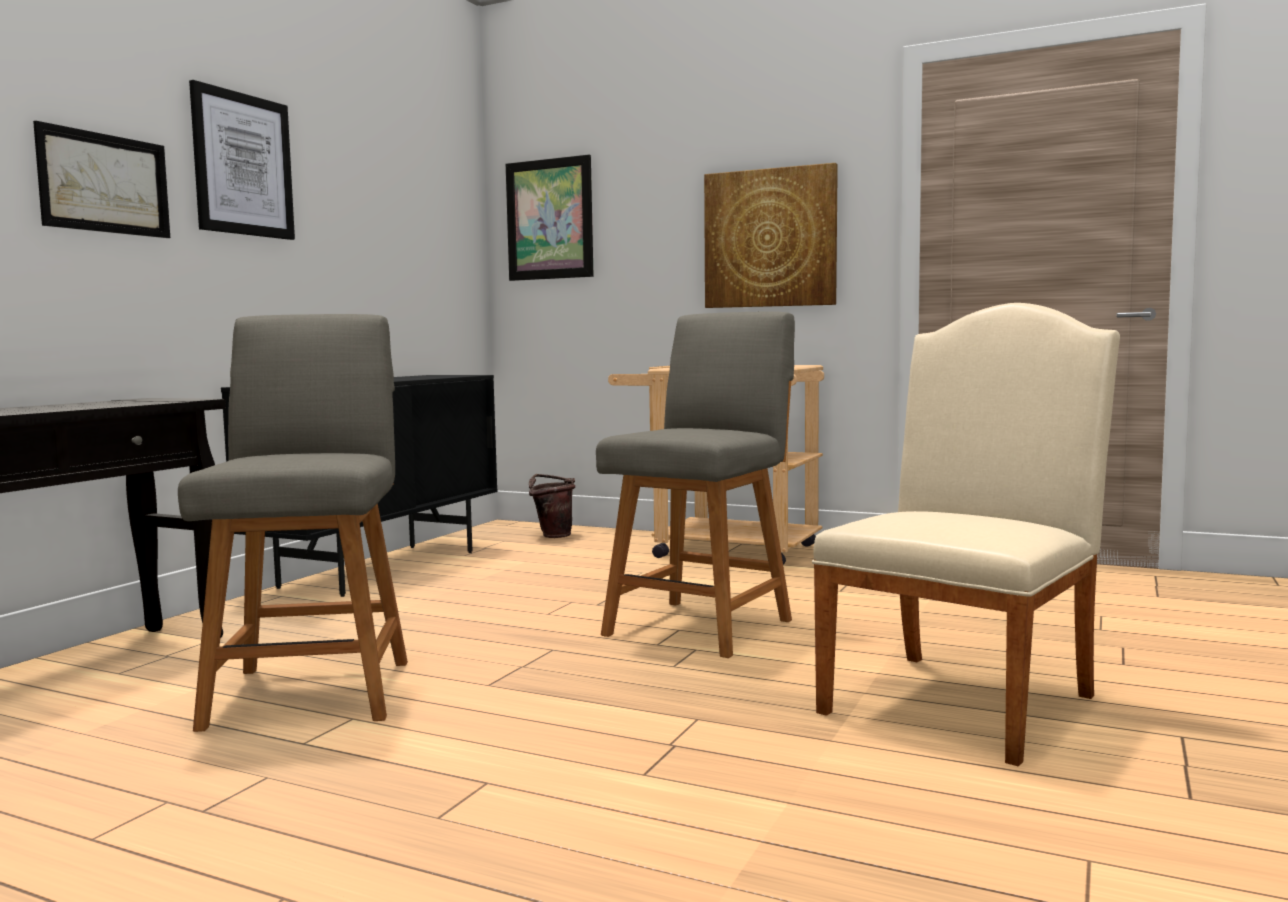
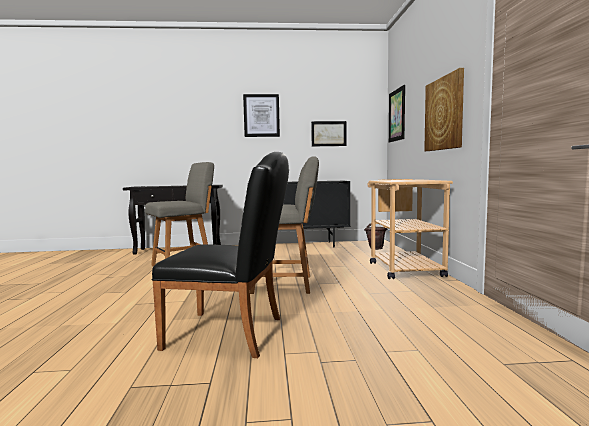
camera: 60 degrees right, 0 degrees up
(105, 183) = (215, 128): picture -> picture (328, 133)
(966, 698) = (233, 333): beige chair -> black chair

